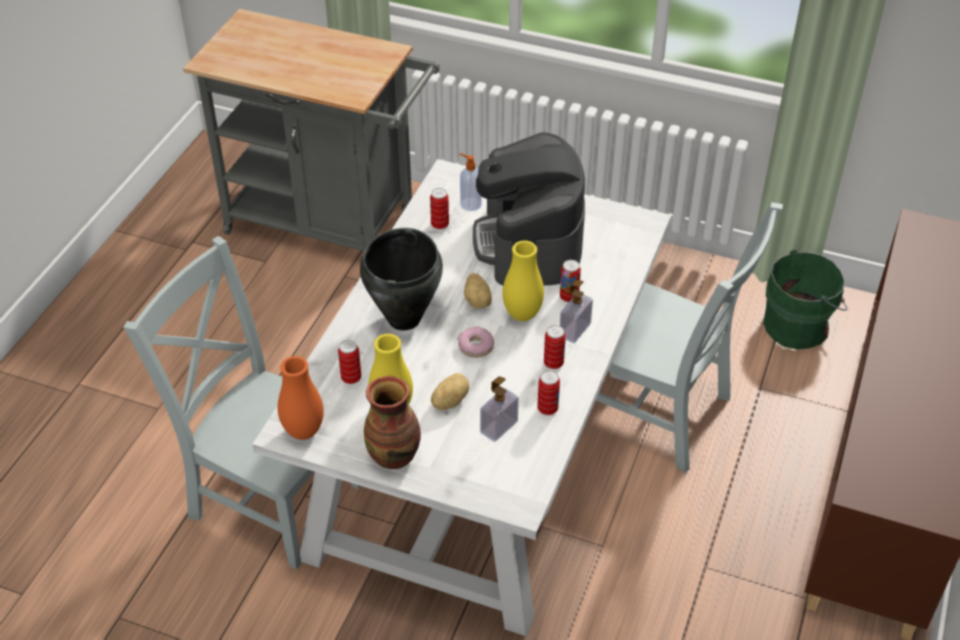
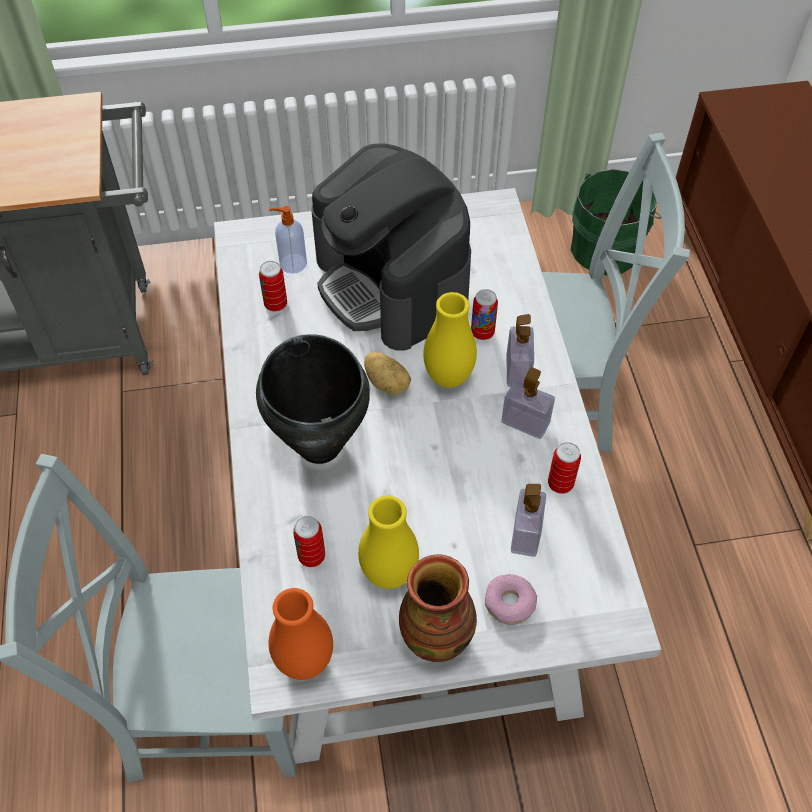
camera: 30 degrees left, 10 degrees up
(449, 401) = (447, 529): potato -> none
(476, 346) = (426, 442): donut -> donut (509, 603)
(553, 363) = (525, 423): can -> soap dispenser

